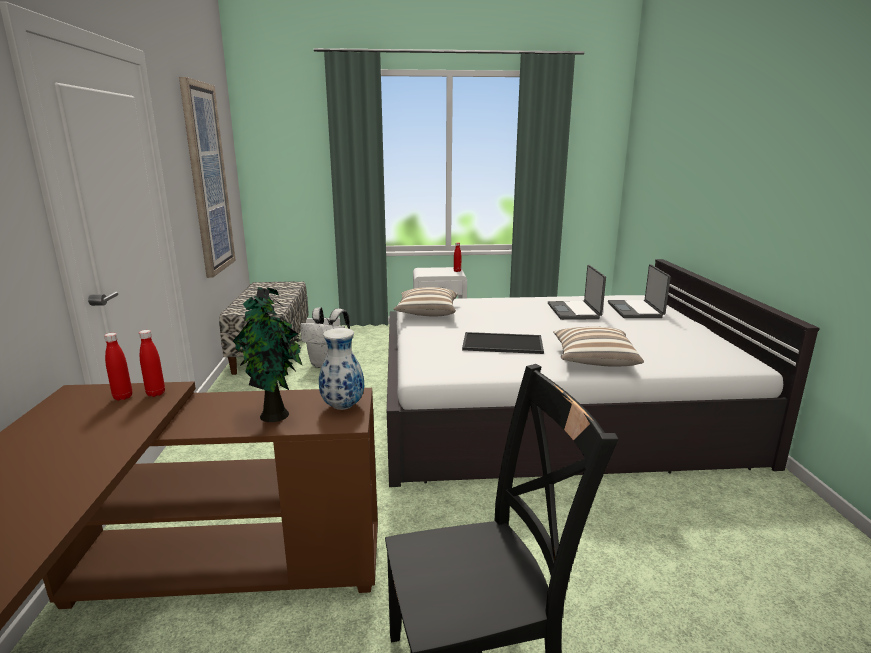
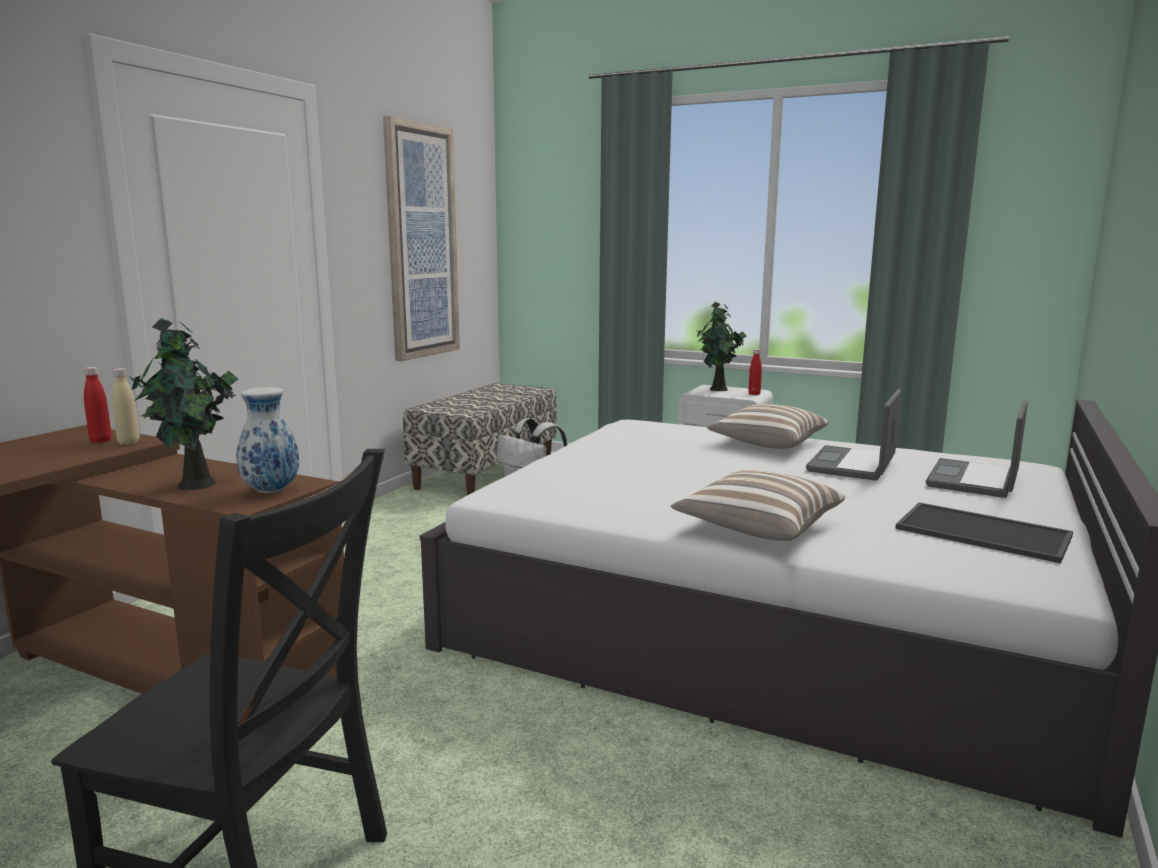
camera: 30 degrees right, 5 degrees down
(156, 393) = (129, 443): red bottle -> beige bottle
(427, 313) = (621, 436): pillow -> pillow (767, 444)
(432, 270) = (718, 389): none -> potted plant
(501, 344) = (655, 484): tray -> tray (980, 532)

